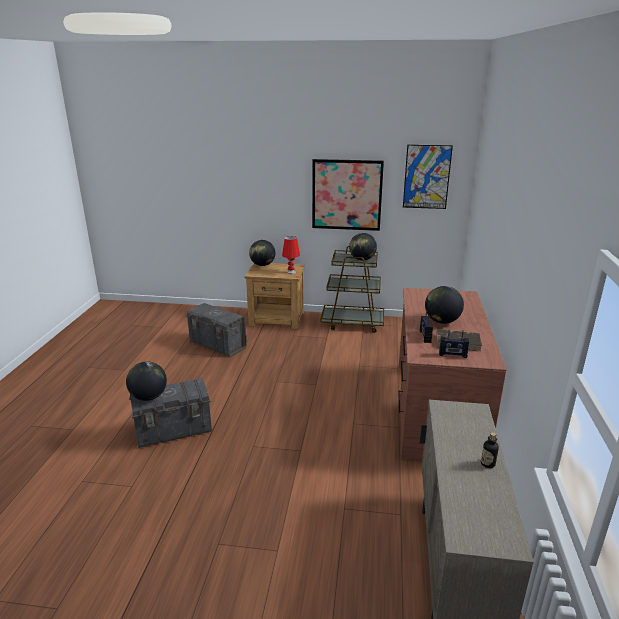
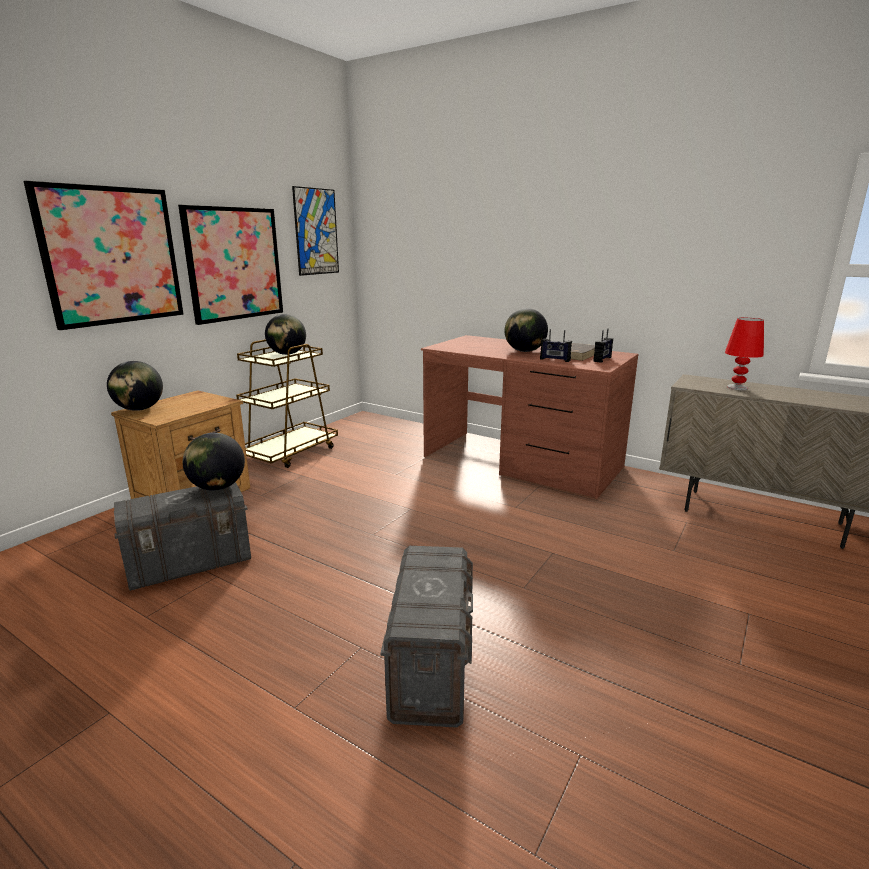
camera: 65 degrees left, 5 degrees down
(149, 397) = (432, 612): globe -> globe (218, 487)
(270, 185) = (112, 256): none -> picture
(291, 272) = (209, 399): red table lamp -> red table lamp (737, 387)
(487, 463) = (786, 389): bottle -> none

